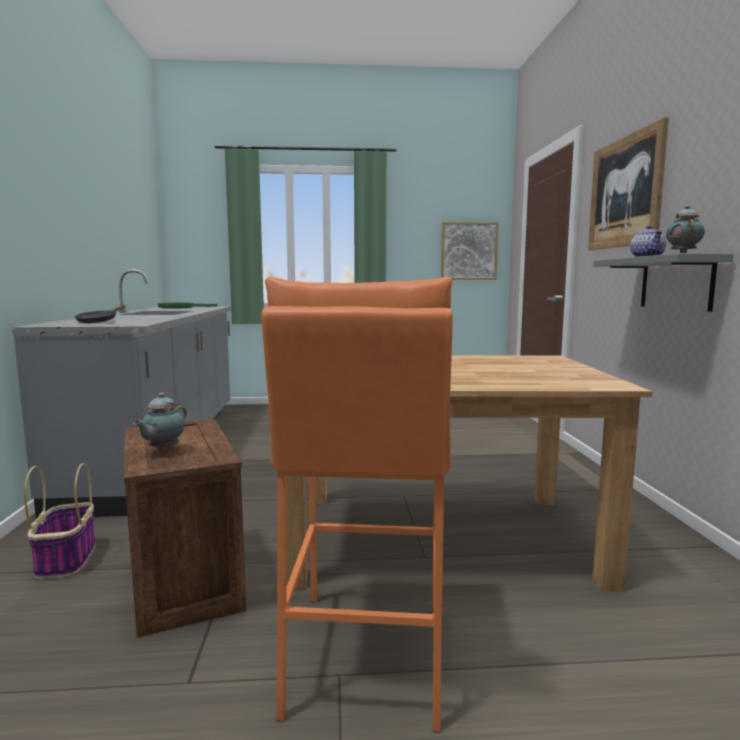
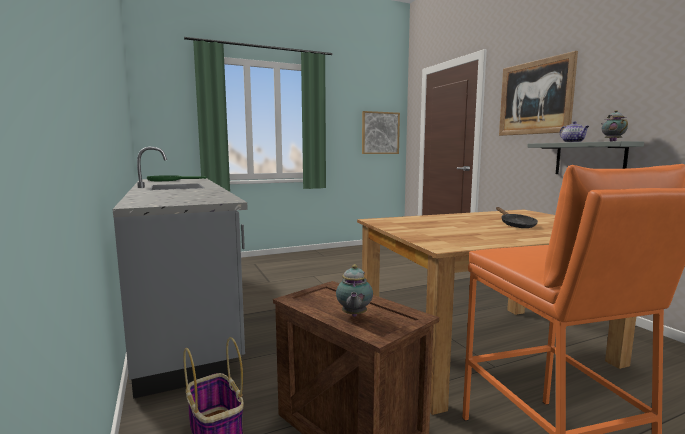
camera: 20 degrees left, 0 degrees up
(99, 321) = (175, 198): black frying pan -> black frying pan (516, 225)

